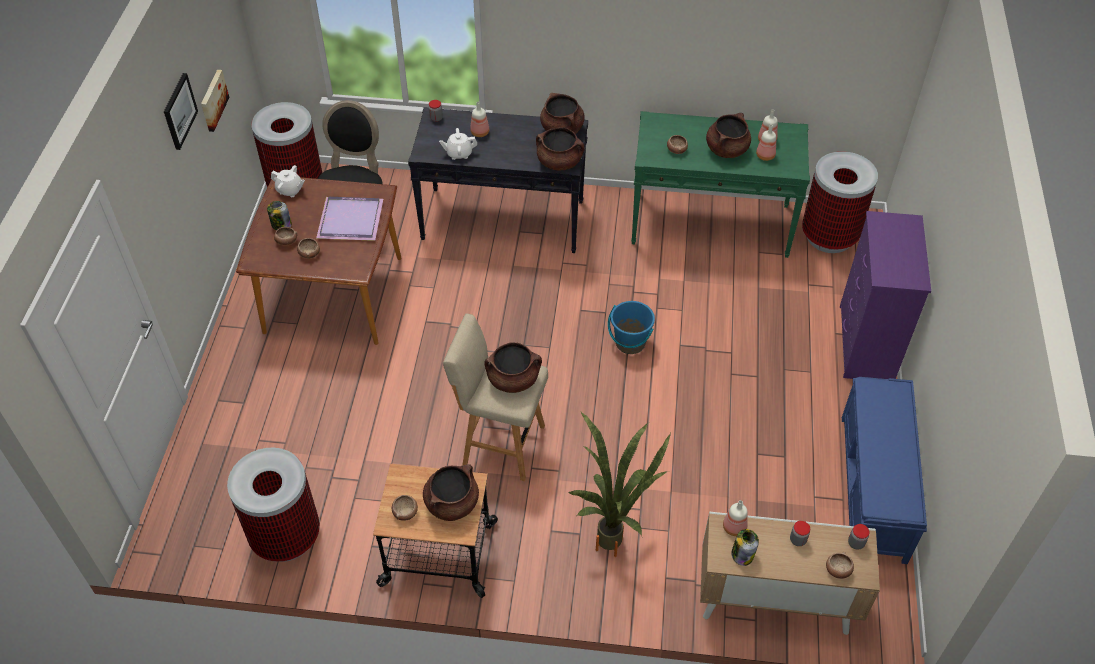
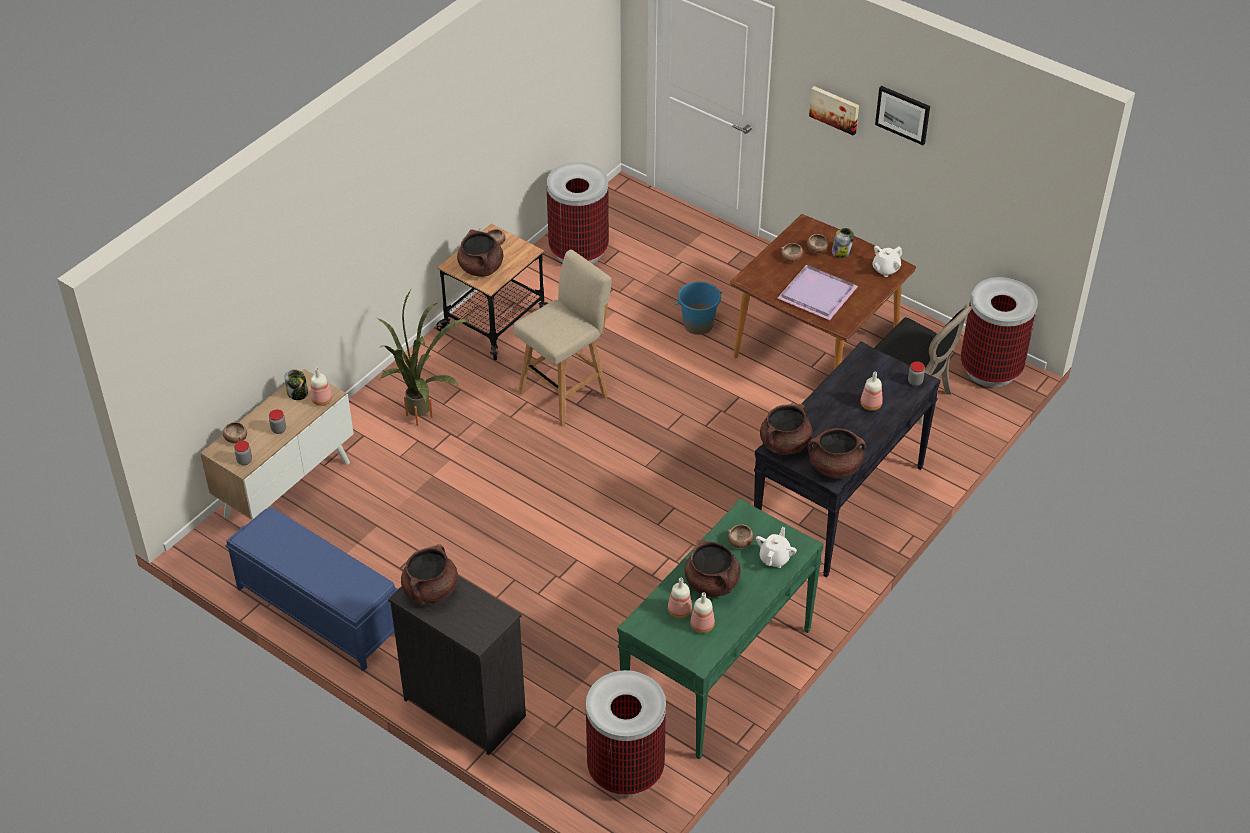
camera: 120 degrees right, 5 degrees down
(213, 100) = (960, 178): picture -> picture (835, 109)
(459, 153) = (848, 378): white teapot -> white teapot (775, 558)
(513, 379) = (556, 327): brown cooking pot -> brown cooking pot (430, 590)
(630, 343) = (607, 524): blue bucket -> blue bucket (698, 324)
(865, 344) = (464, 707): purple dresser -> black dresser

